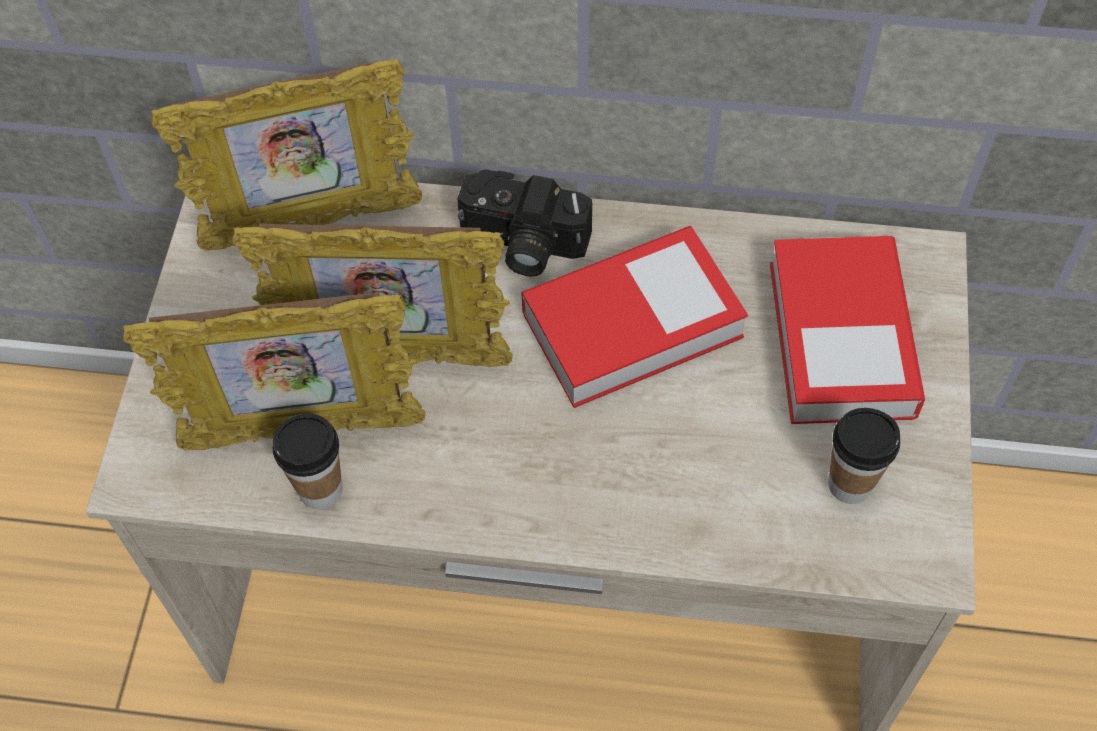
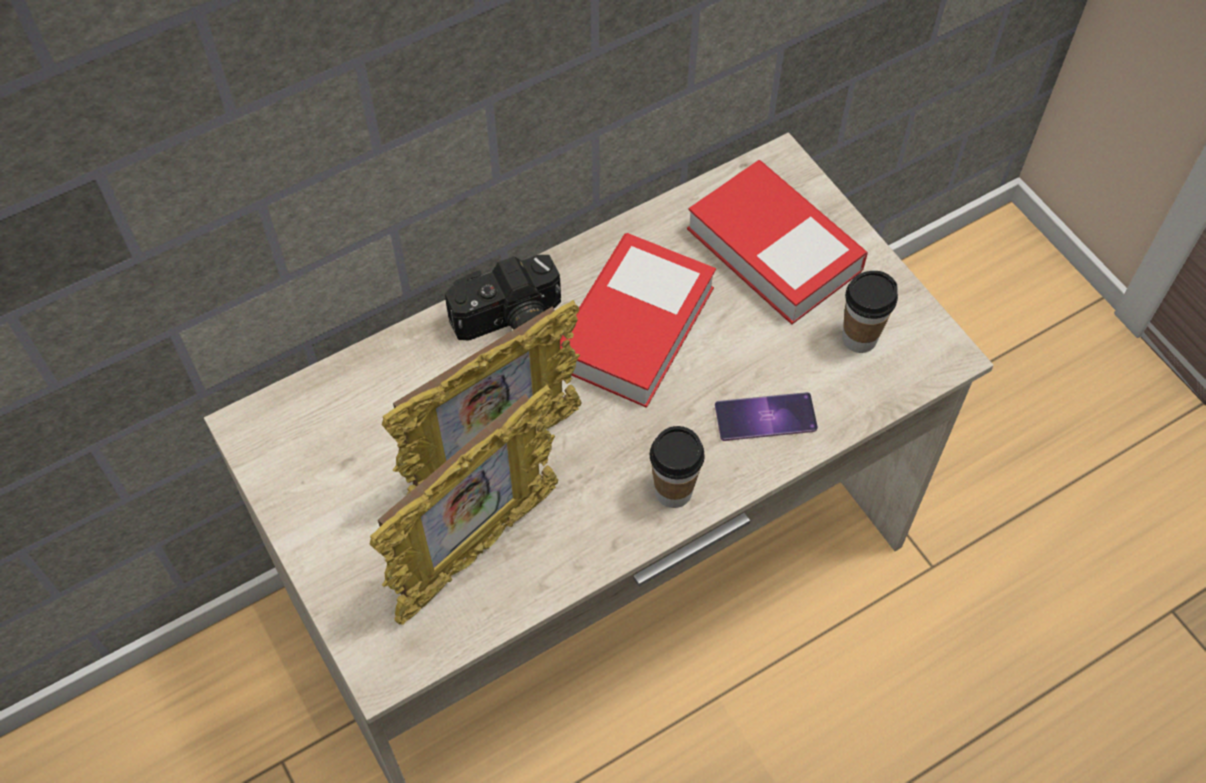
camera: 40 degrees left, 0 degrees up
(312, 224) = (342, 404): picture frame -> none
(320, 489) = (526, 581): cup -> cup (673, 491)
(680, 496) = (765, 417): none -> phone

